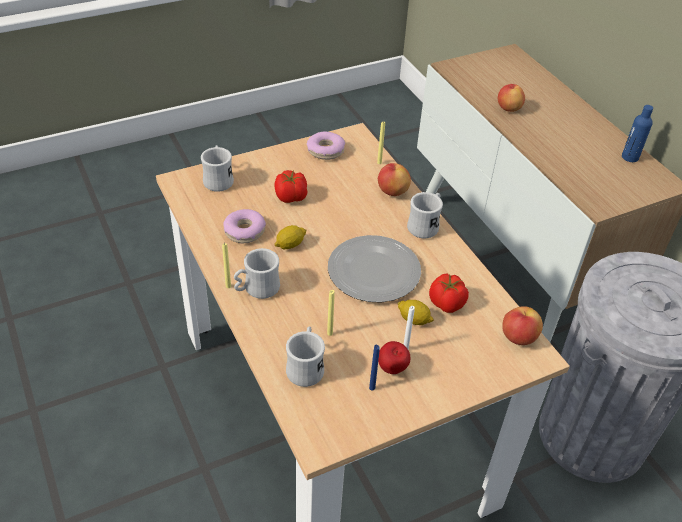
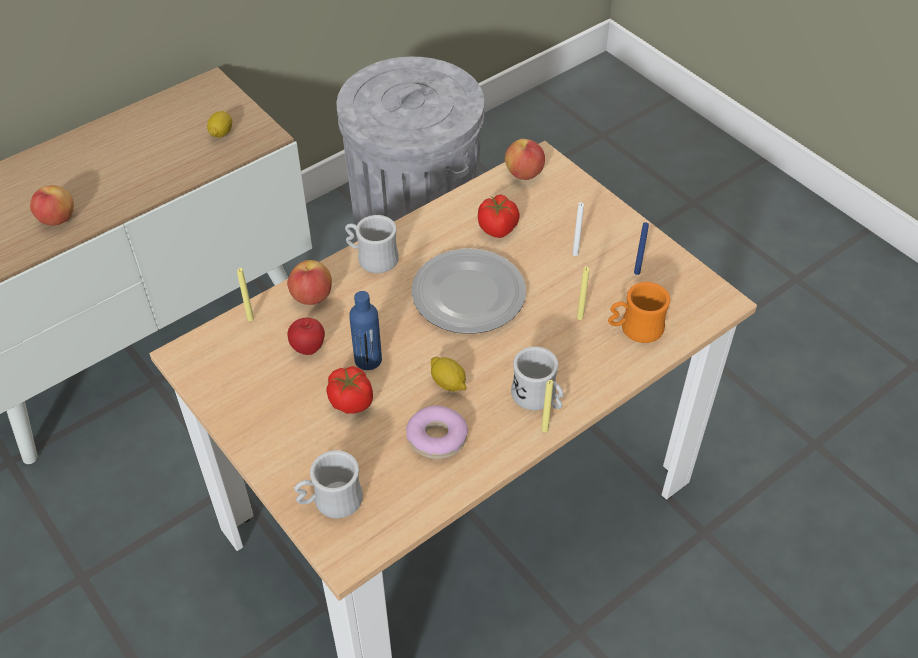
camera: 100 degrees left, 5 degrees up
(306, 367) = (634, 329): white mug -> orange mug
(325, 151) = (232, 383): donut -> none
(392, 369) = (606, 260): apple -> apple (309, 348)
(414, 319) = (531, 251): lemon -> lemon (221, 133)
(630, 157) = (162, 110): blue bottle -> blue bottle (368, 360)

